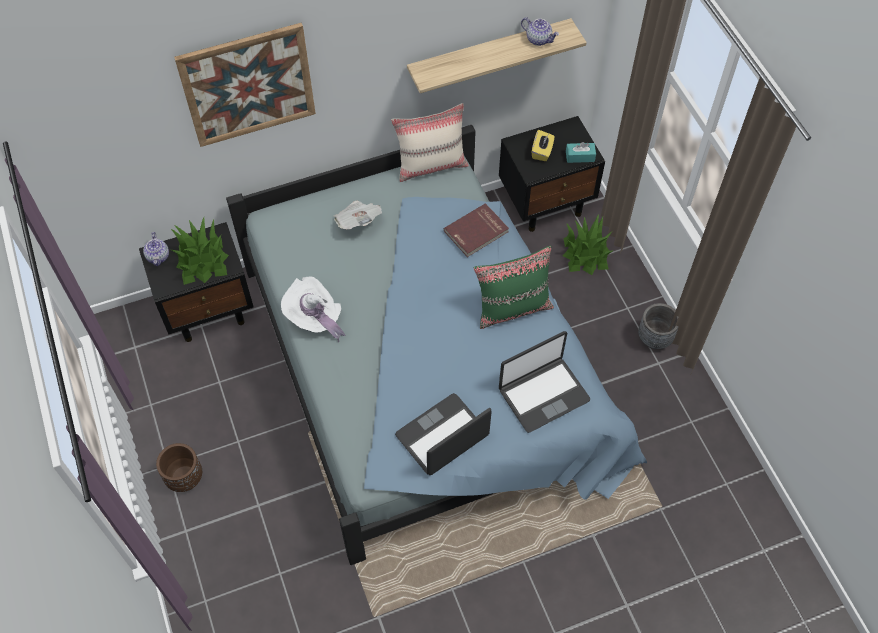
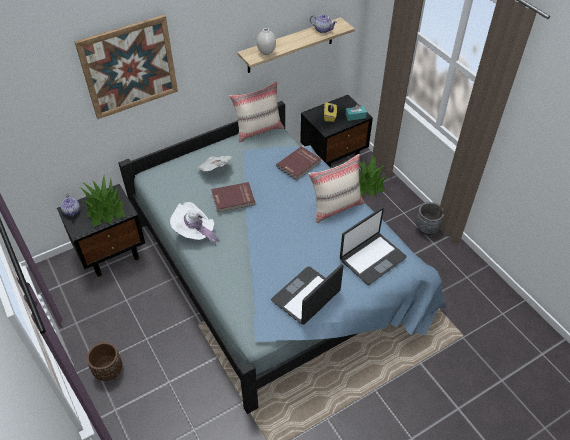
camera: 10 degrees left, 10 degrees down
(374, 274) = (233, 199): none -> red book
(448, 71) = (266, 52): none -> white vase
(513, 308) = (336, 207): green pillow -> beige pillow

